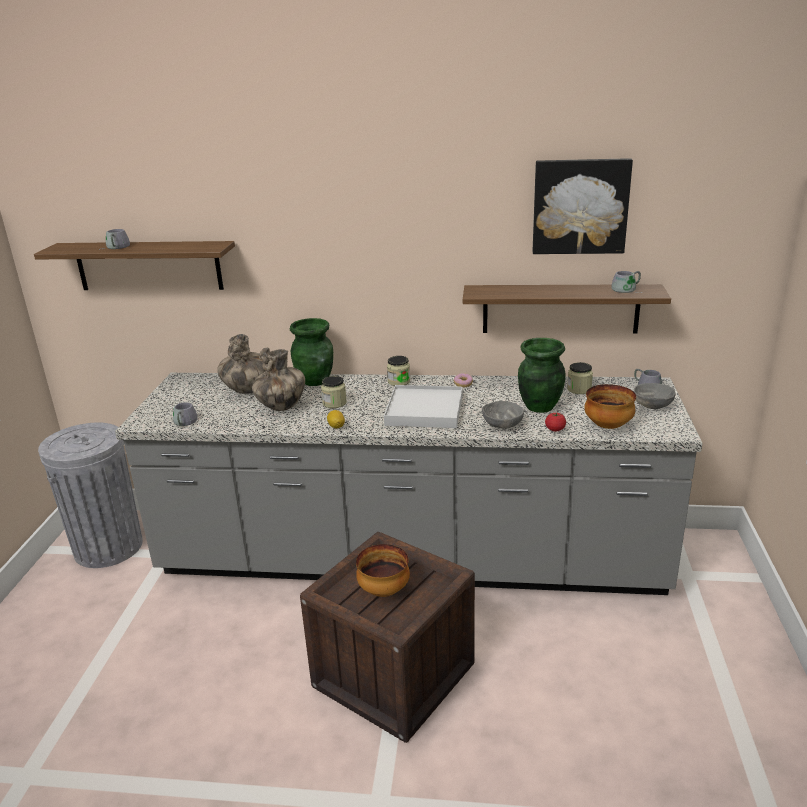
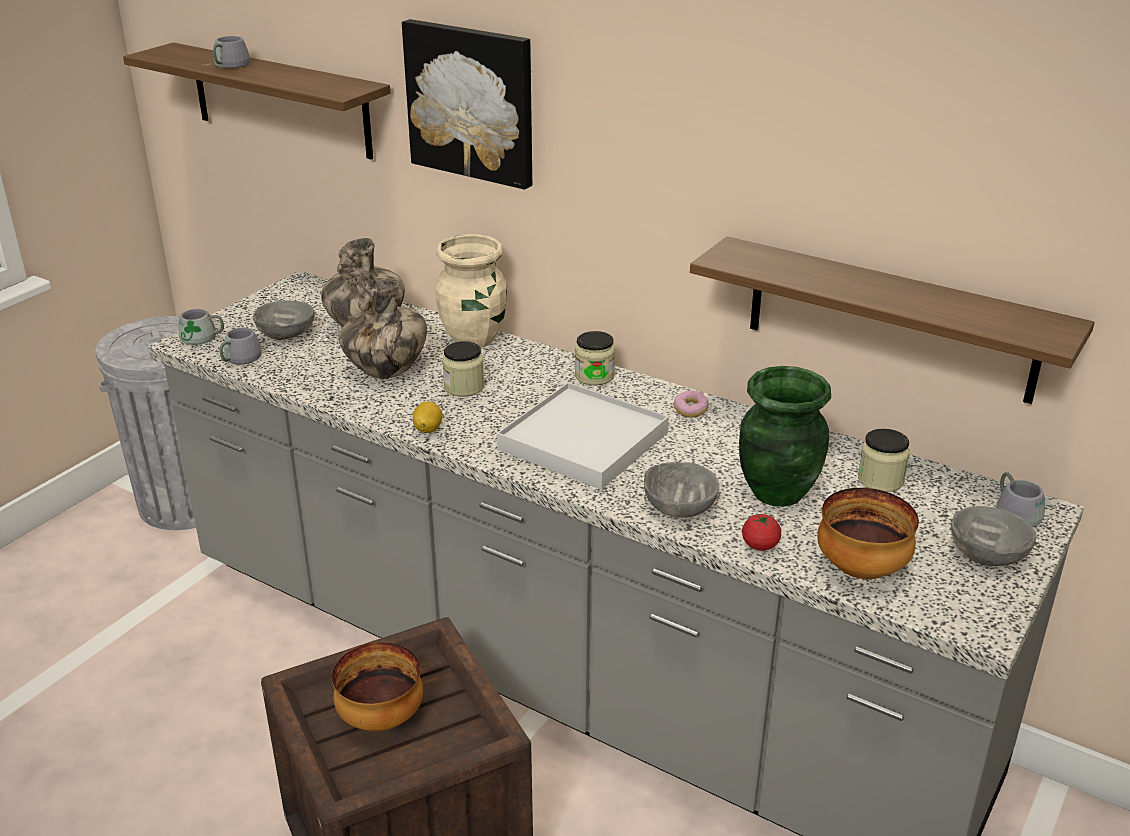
camera: 25 degrees right, 5 degrees up
(200, 404) = (286, 335): none -> grey bowl
(315, 381) = (474, 339): green vase -> beige vase
(580, 206) = (947, 133): picture -> picture (472, 102)
(627, 290) = (1007, 317): grey mug -> grey mug (201, 339)

